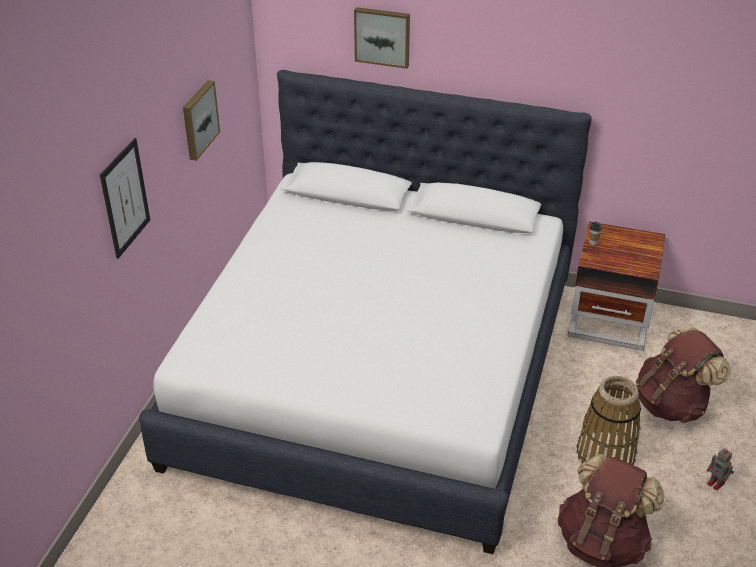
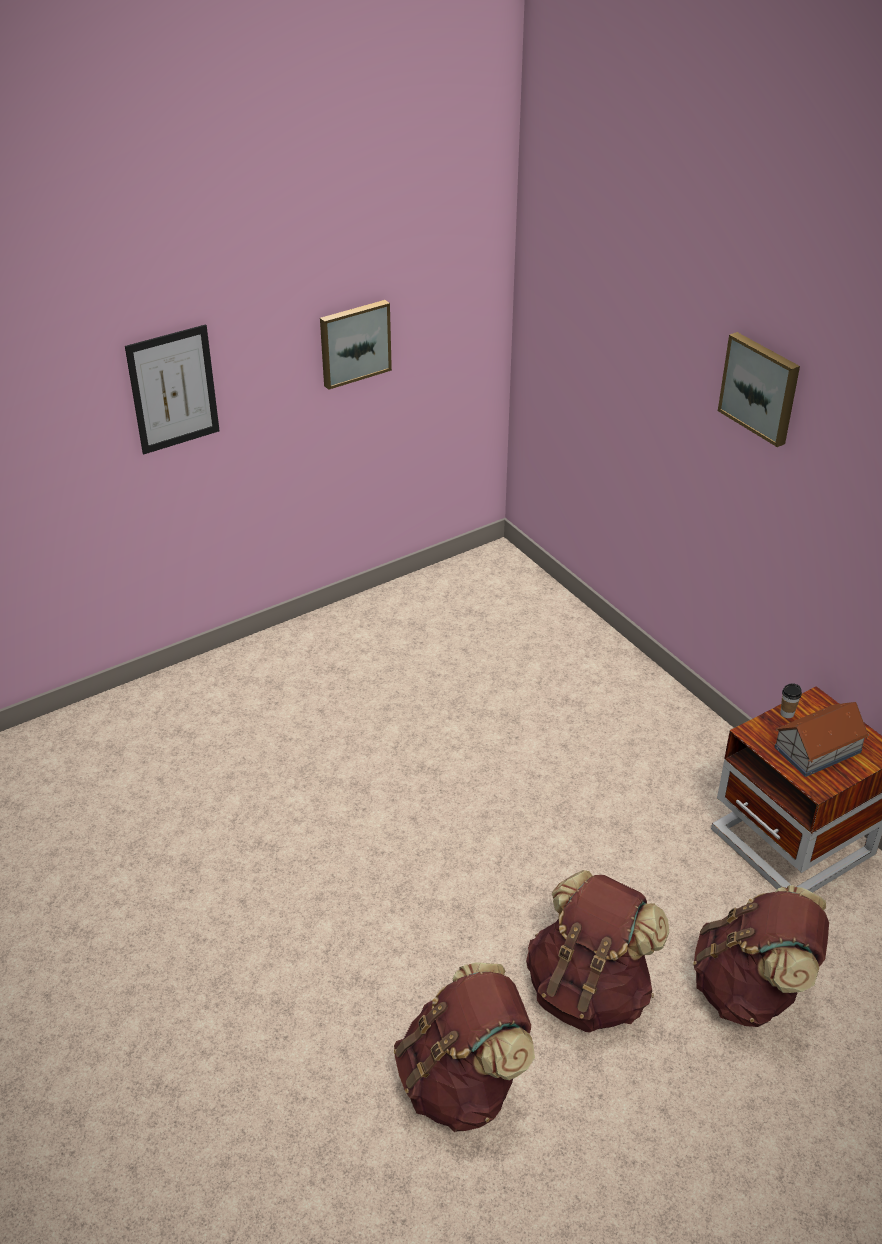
camera: 40 degrees right, 0 degrees up
(378, 371) = (442, 741): white bed -> none
(382, 36) = (628, 318): picture -> picture (761, 388)
(605, 454) = (589, 992): basket -> brown backpack
(626, 253) = (816, 749): none -> toy house
(716, 484) = (690, 1123): toy robot -> none

